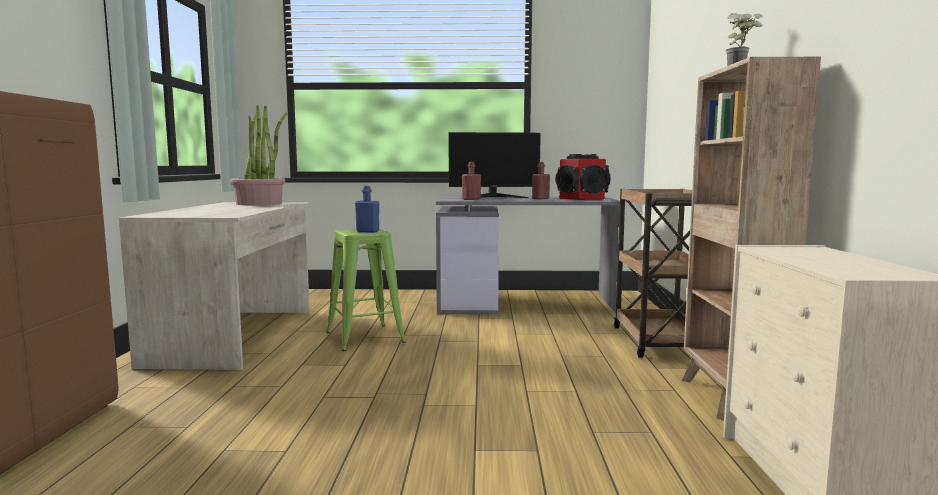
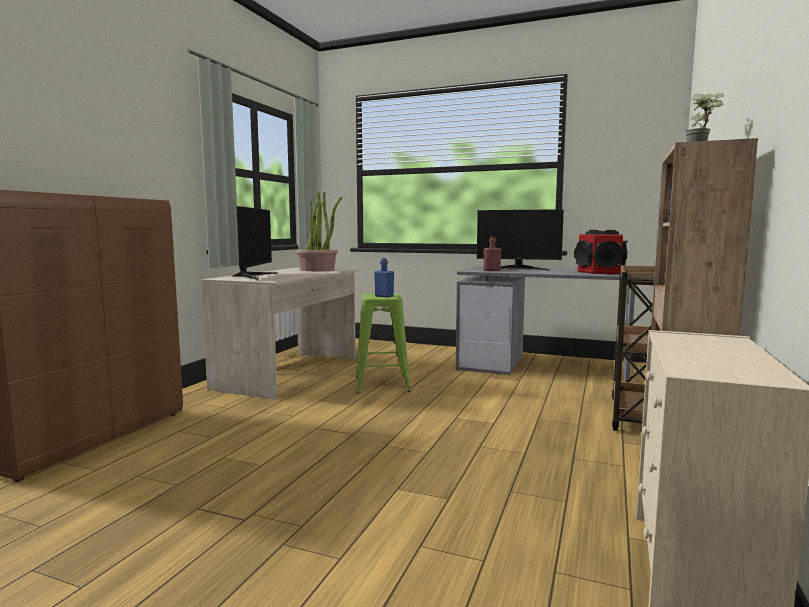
camera: 20 degrees right, 0 degrees up
(189, 212) = (253, 276): none -> monitor
(540, 199) = (558, 271): red bottle -> none

